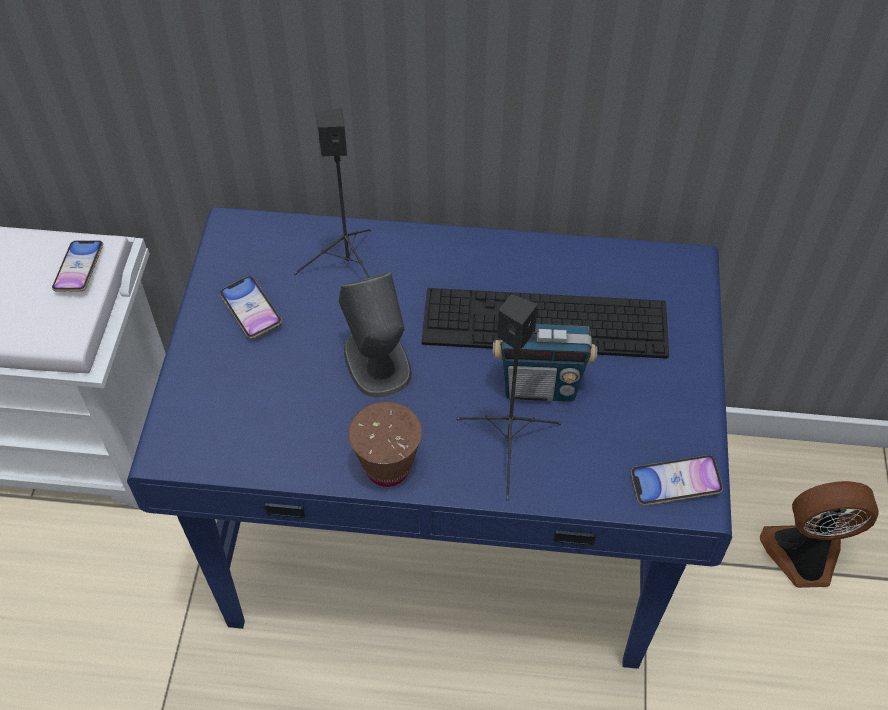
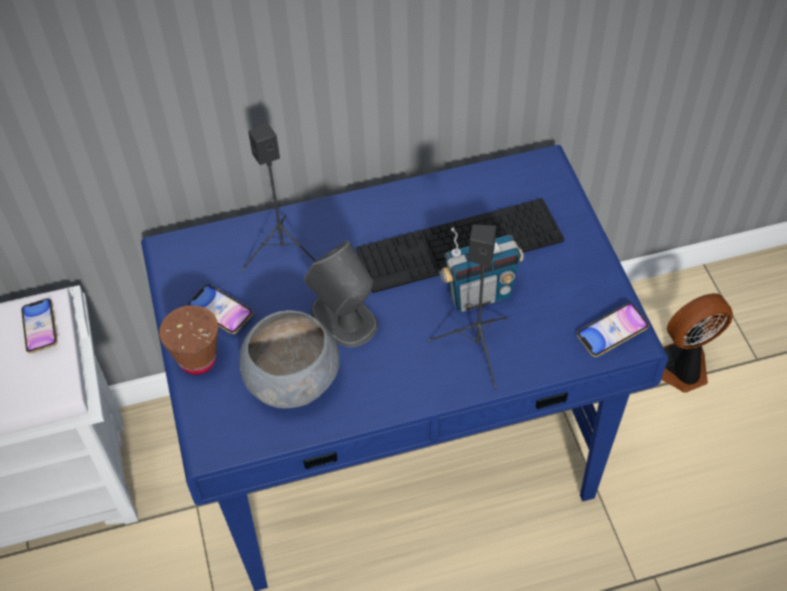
camera: 20 degrees left, 0 degrees up
(287, 409) = (291, 380): none -> grey bowl
(387, 468) = (393, 396): brown cup -> brown cup (197, 360)

